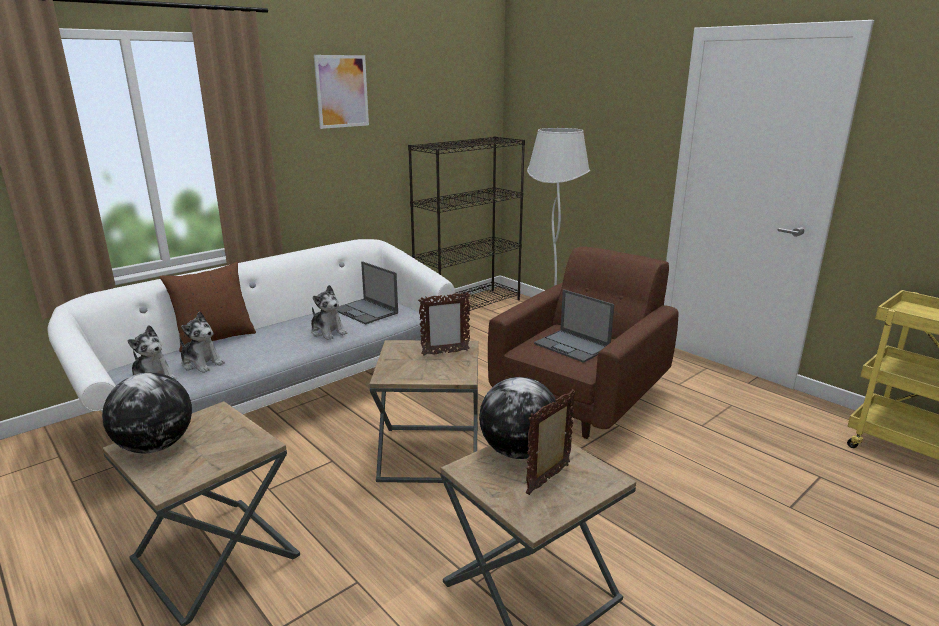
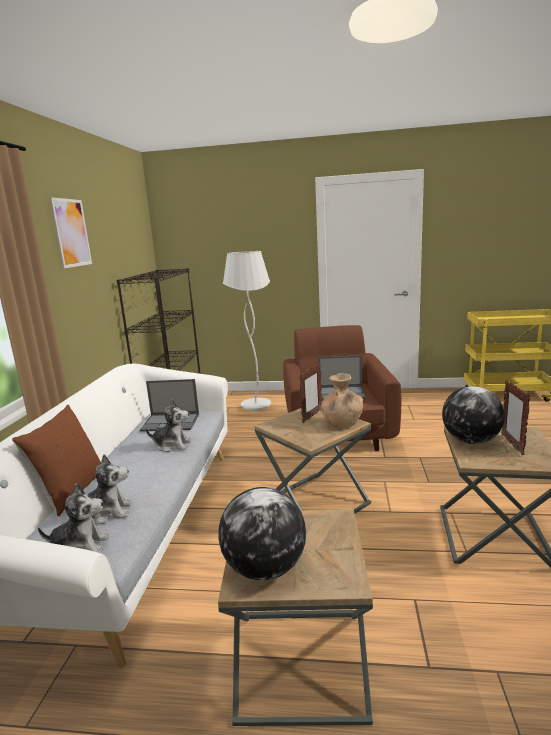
camera: 40 degrees left, 5 degrees down
(451, 372) = (342, 424): none -> brown vase

